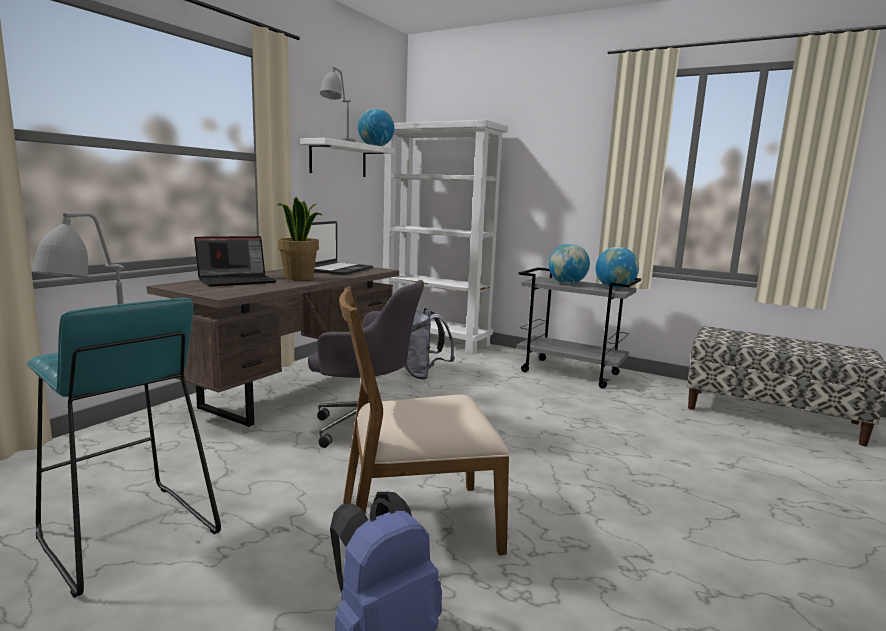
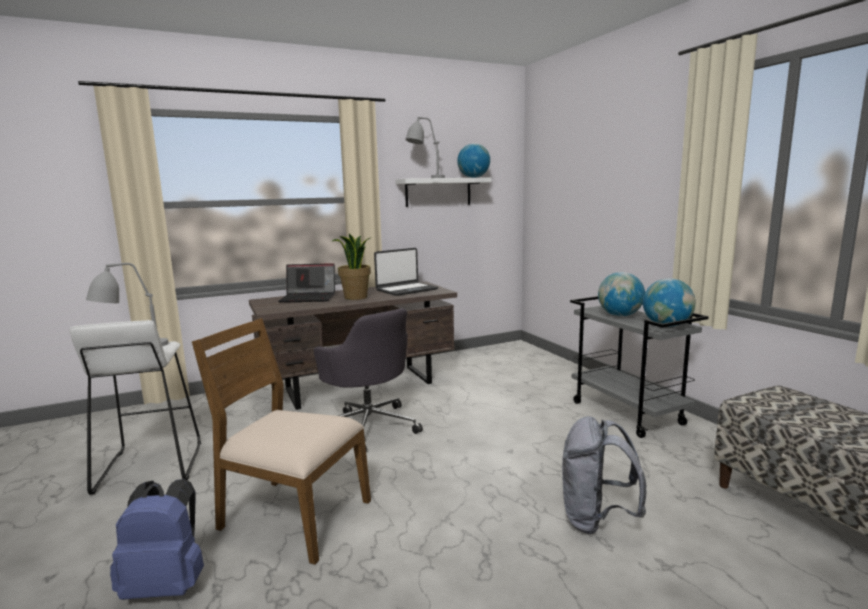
camera: 35 degrees right, 0 degrees up
(127, 535) = (149, 466): turquoise stool -> white stool
(423, 375) = (474, 390): grey backpack -> grey backpack (596, 519)
(436, 340) = (533, 357): white bookcase -> none

